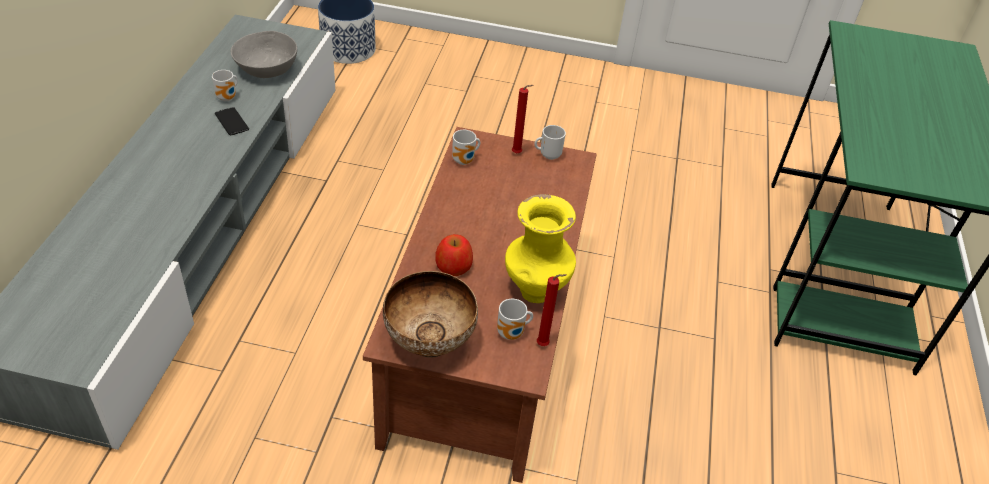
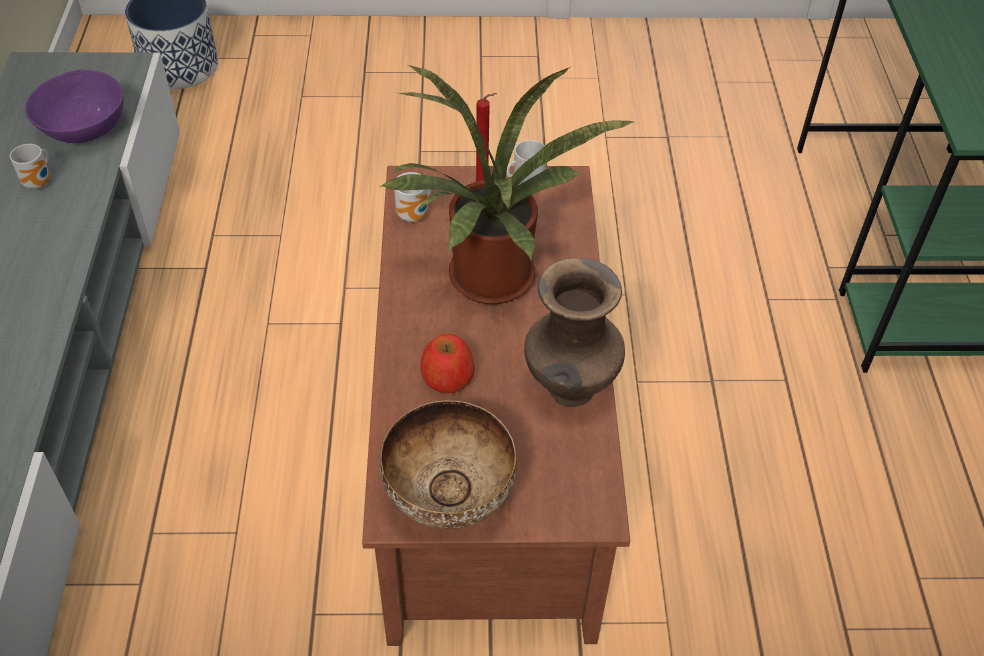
camera: 10 degrees left, 5 degrees up
(232, 122) = (56, 219): phone -> none
(266, 70) = (83, 128): grey bowl -> purple bowl
(502, 214) = (490, 284): none -> potted plant
(512, 334) = (558, 460): mug -> none
(535, 291) = (570, 390): yellow vase -> brown vase
(544, 345) = (606, 466): red candle -> none

